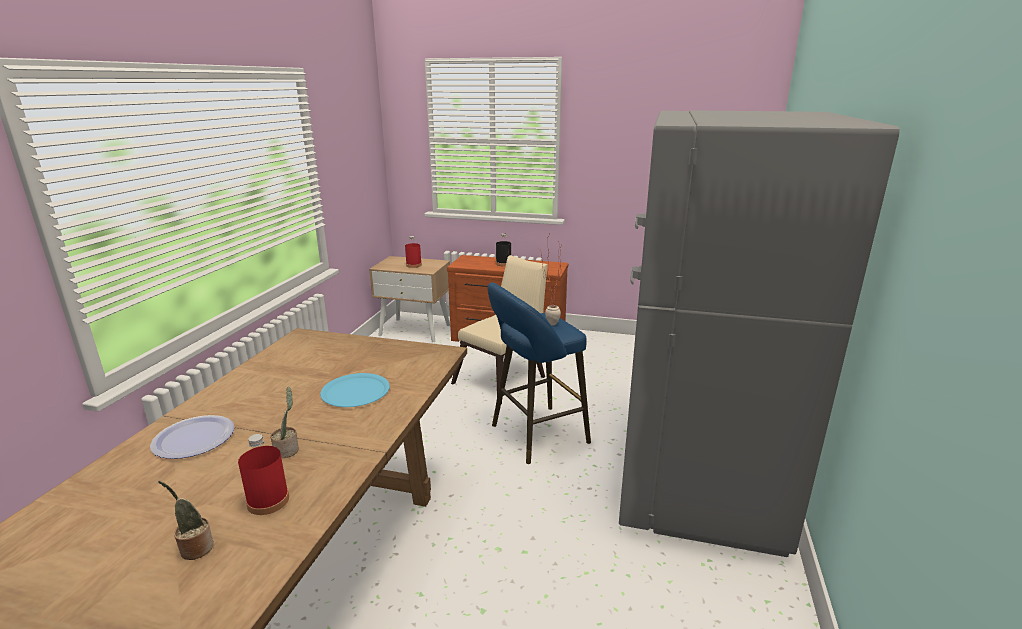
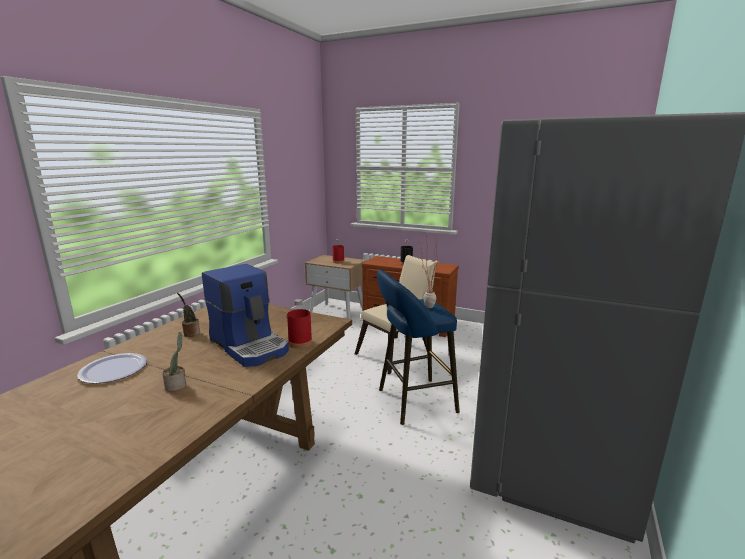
camera: 10 degrees right, 5 degrees down
(194, 548) = (65, 457): potted plant -> potted plant (191, 333)
(268, 501) = (141, 425): red bottle -> red bottle (300, 342)
(355, 391) = (250, 345): blue plate -> coffee machine

